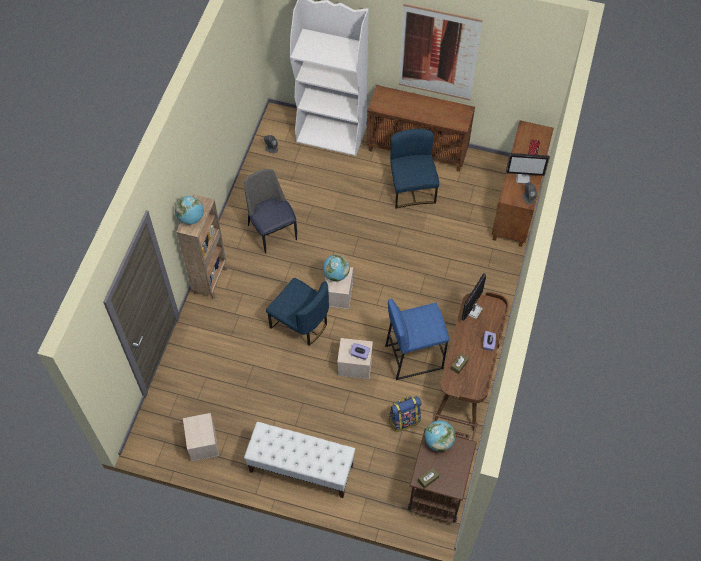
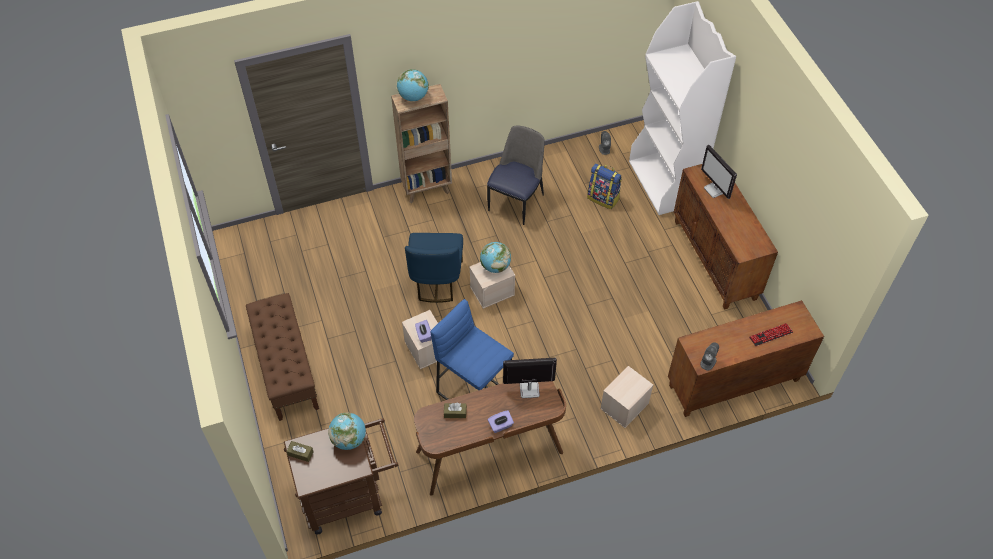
camera: 55 degrees right, 5 degrees down
(203, 443) = (261, 281): beige storage box -> beige storage box (624, 406)
(301, 468) = (287, 369): white bench -> brown bench
(404, 420) = (397, 424): backpack -> backpack (603, 198)
(412, 189) = (664, 281): blue chair -> none
(438, 53) = (771, 159): picture -> none
(523, 177) = (730, 343): monitor -> monitor (715, 190)

